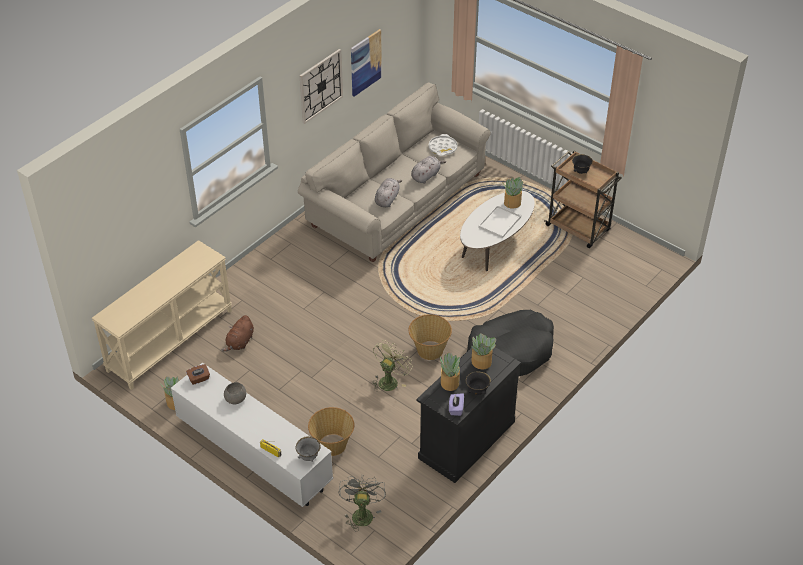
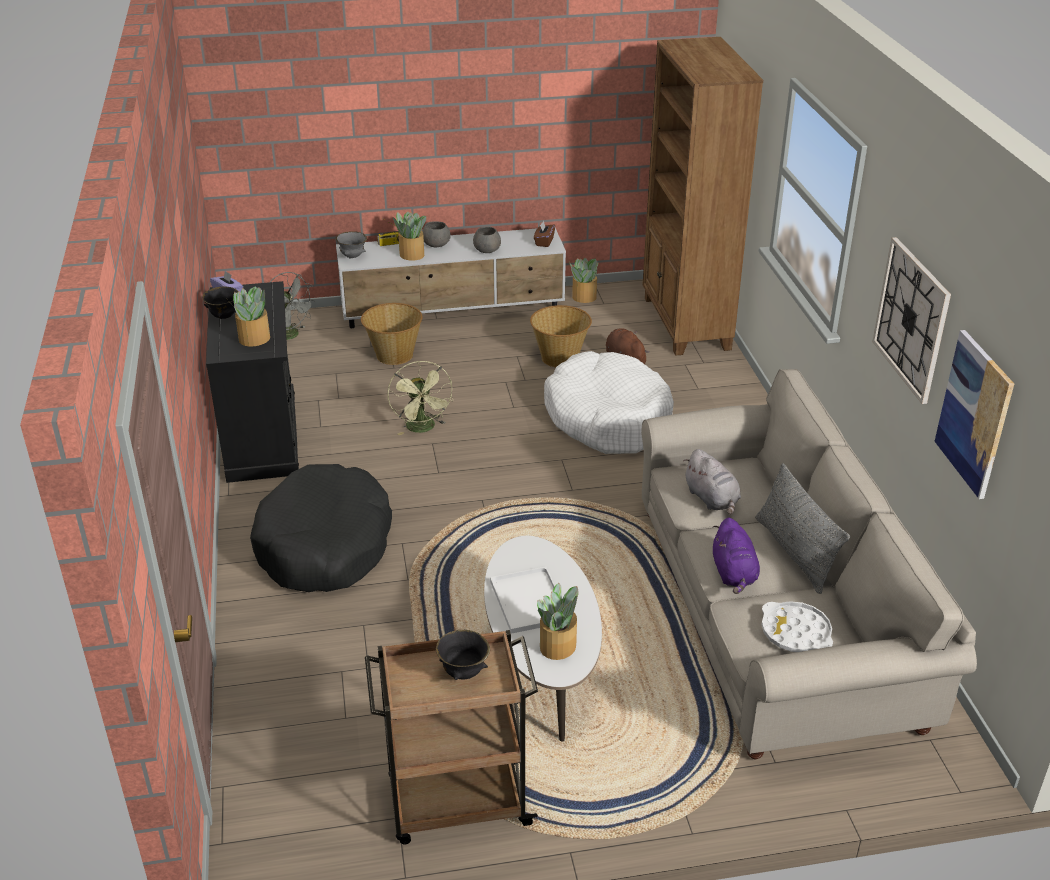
camera: 130 degrees right, 10 degrees down
(170, 340) = (685, 324): beige console table -> brown bookcase
(251, 428) = (435, 244): none -> grey bowl
(306, 317) = (608, 418): none -> white dog bed
(395, 167) = (794, 553): none -> grey pillow
(426, 176) = (734, 574): grey plush toy -> purple plush toy
(429, 350) = (425, 480): basket -> basket (560, 357)
(449, 383) = (265, 307): potted plant -> potted plant (411, 254)

